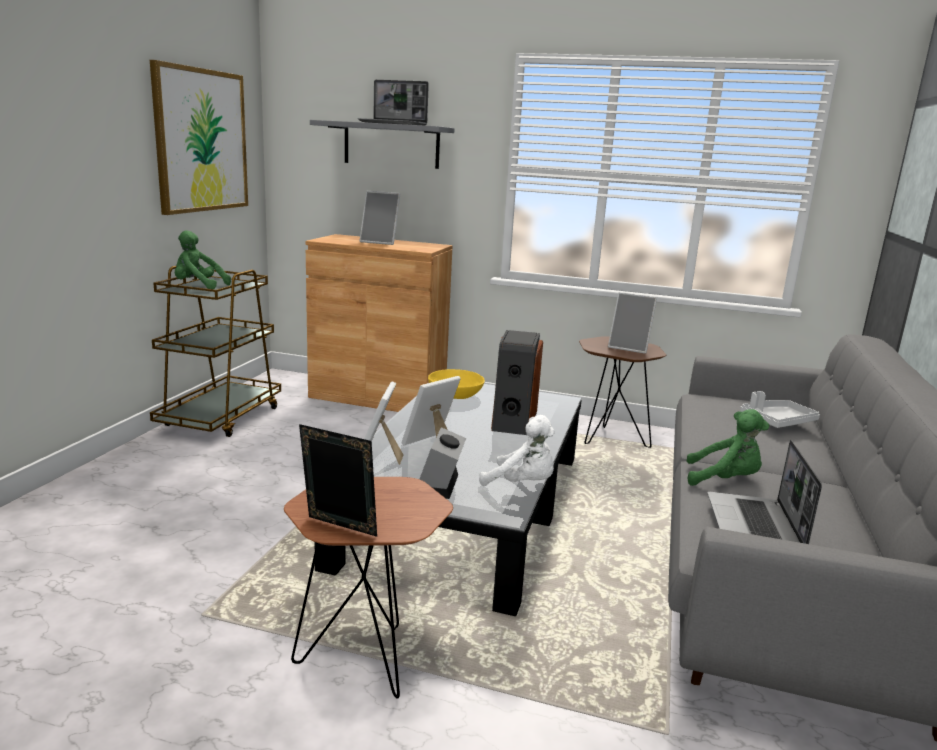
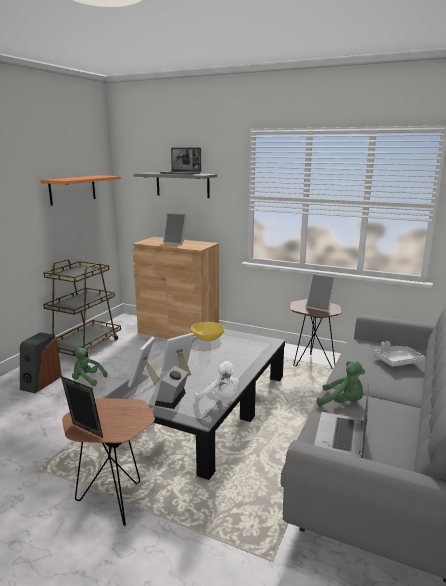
camera: 10 degrees right, 0 degrees up
(198, 286) = (69, 273): green plush toy -> green plush toy (87, 380)
(201, 141) = (72, 189): picture -> orange shelf
(513, 420) = (235, 356): speaker -> speaker (40, 382)

